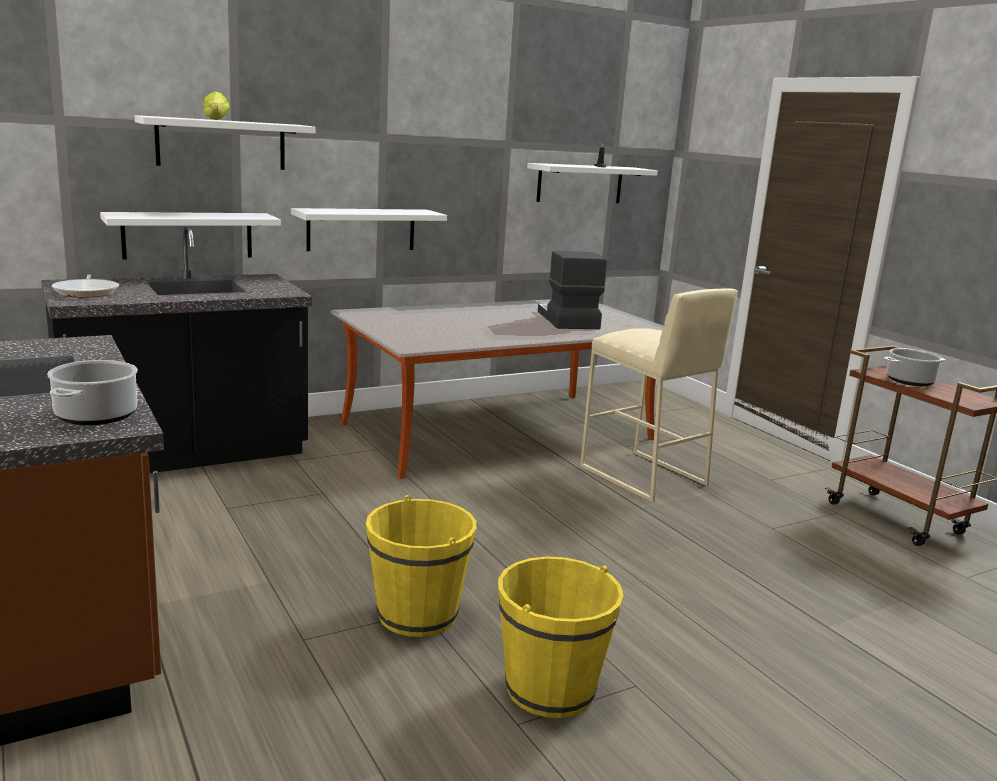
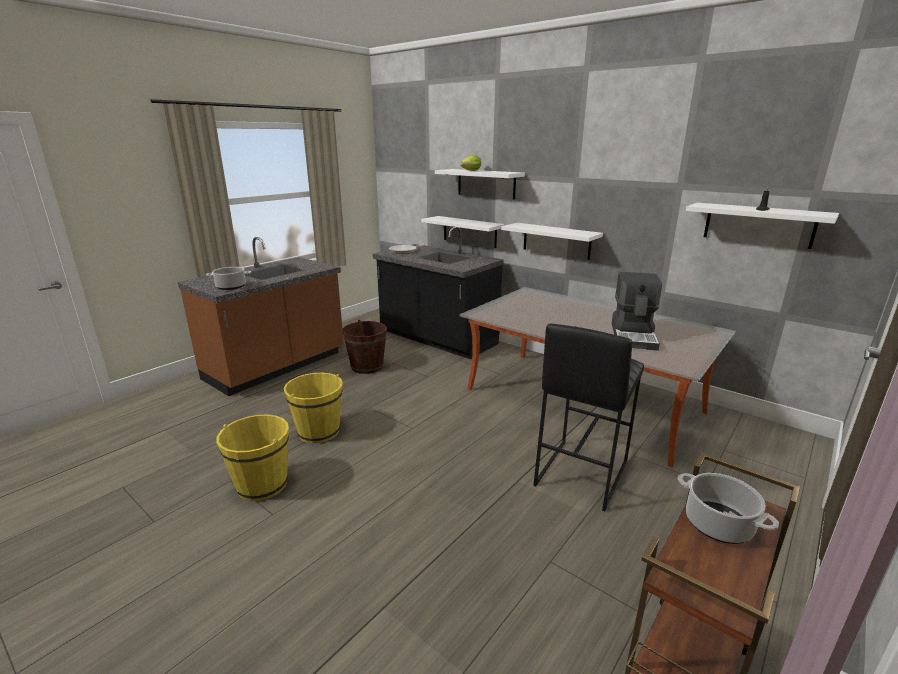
camera: 70 degrees right, 5 degrees up
(210, 531) = (367, 366): none -> brown bucket
(567, 320) = (634, 336): coffee machine -> coffee machine turned 135 degrees clockwise
(643, 476) = (580, 473): beige stool -> black stool

